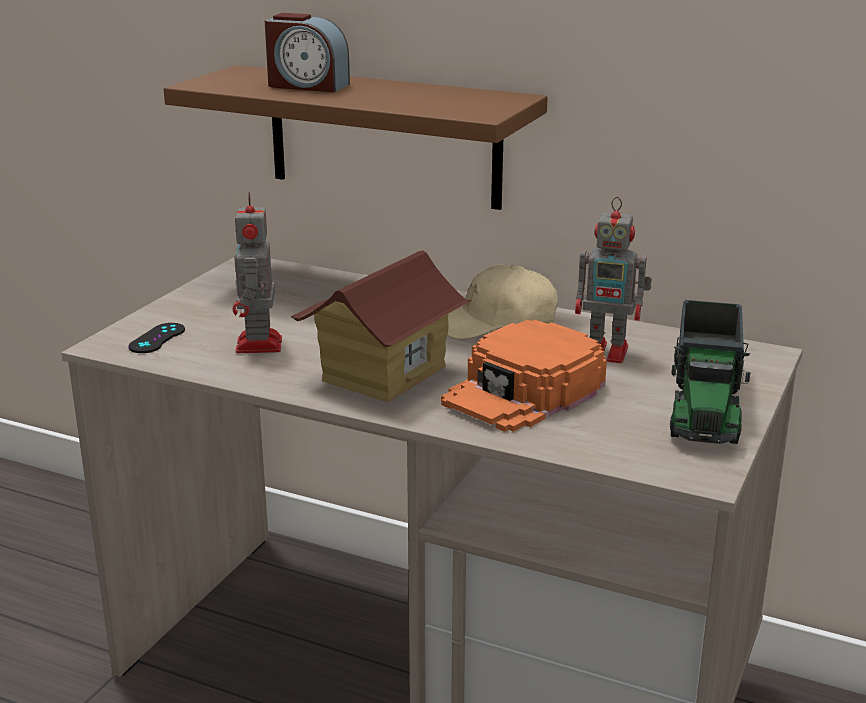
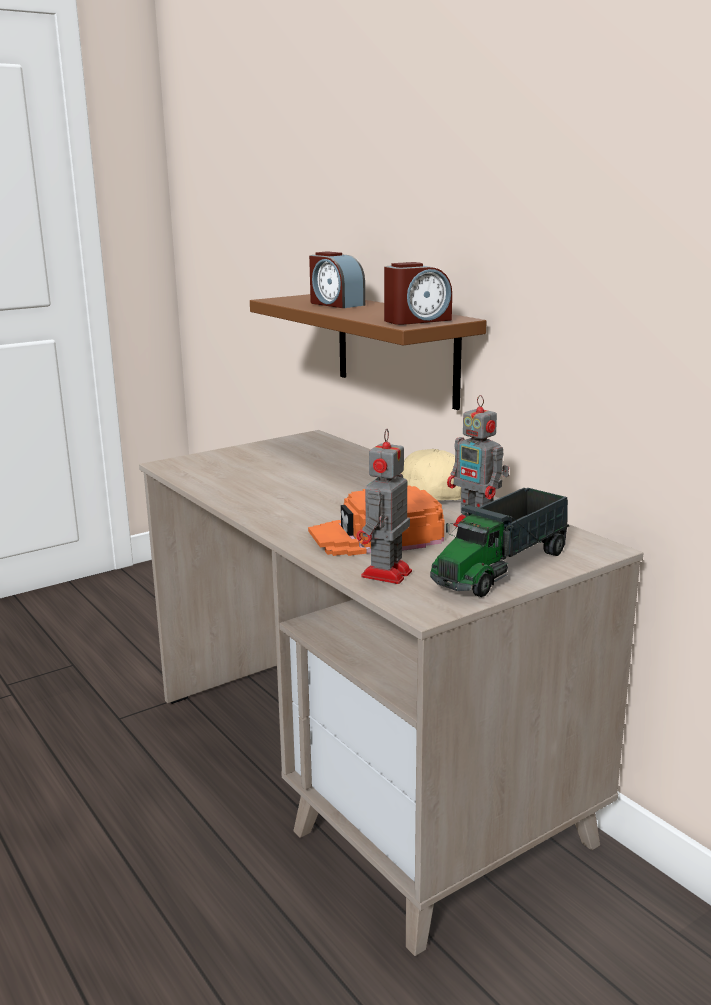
camera: 30 degrees right, 5 degrees down
(157, 338) = (198, 466): black game controller -> none
(259, 346) = (250, 480): toy robot -> toy robot (385, 575)
(383, 374) = (301, 508): toy house -> none
(476, 105) = (416, 320): none -> alarm clock

